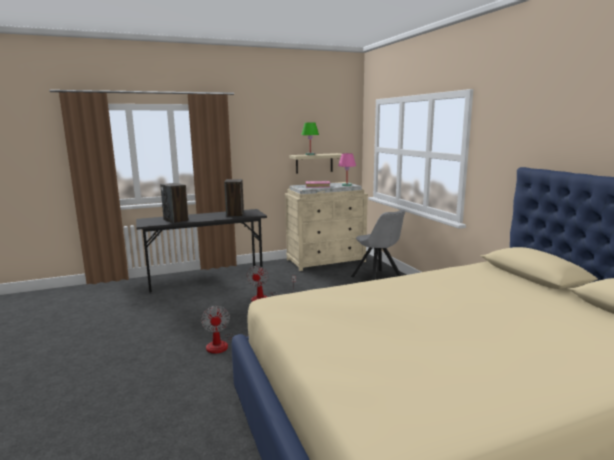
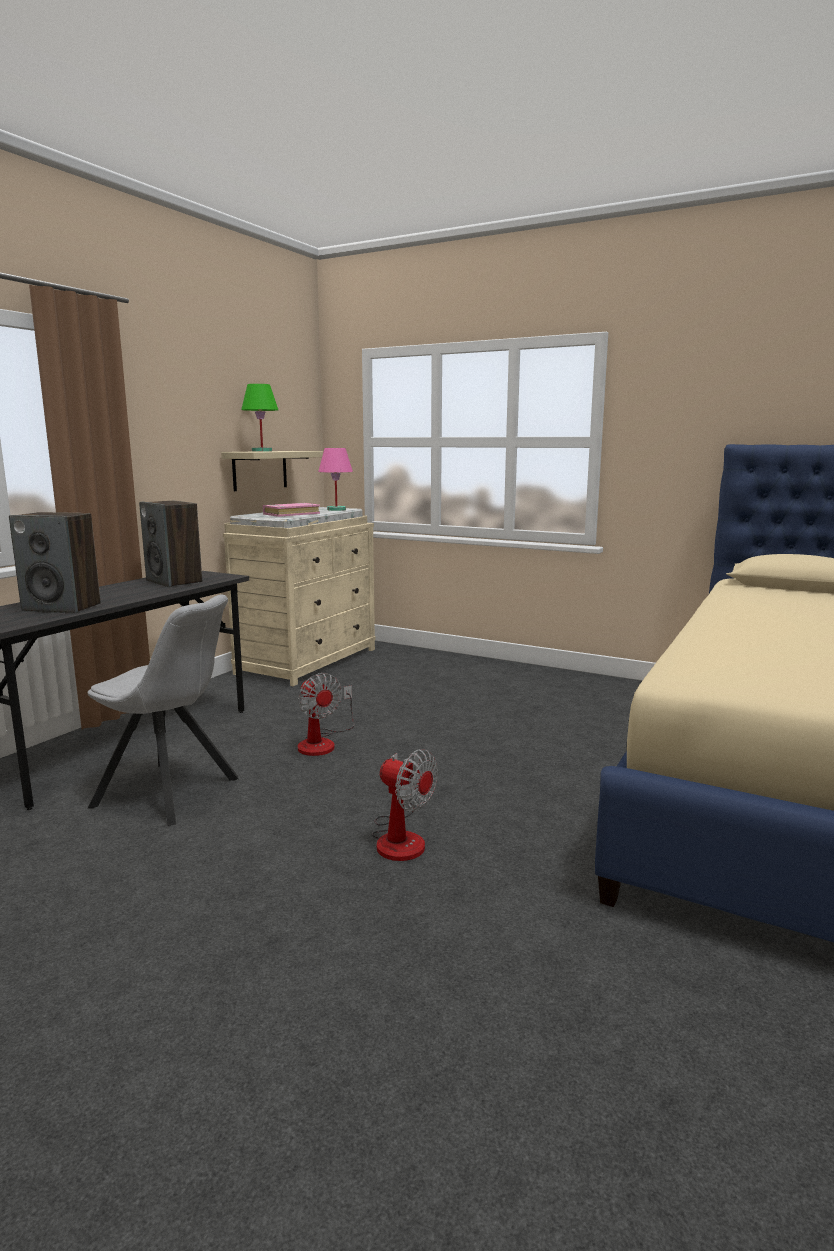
camera: 40 degrees left, 0 degrees up
(378, 279) = (440, 668): grey chair -> grey chair (170, 793)

